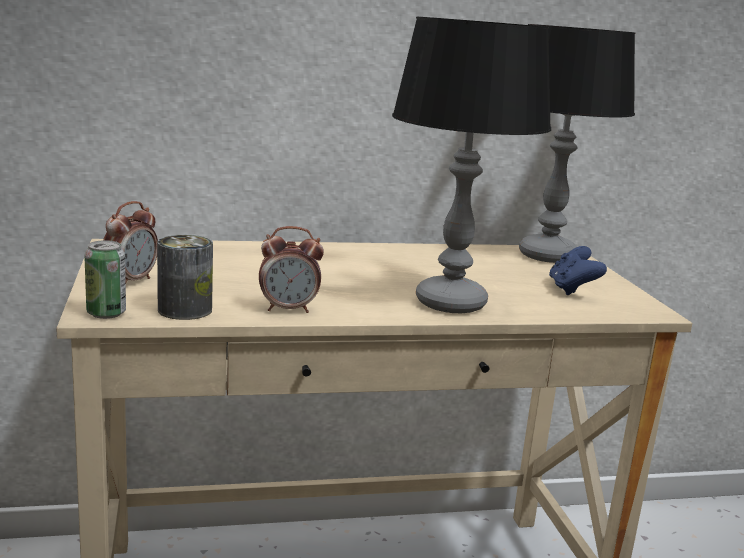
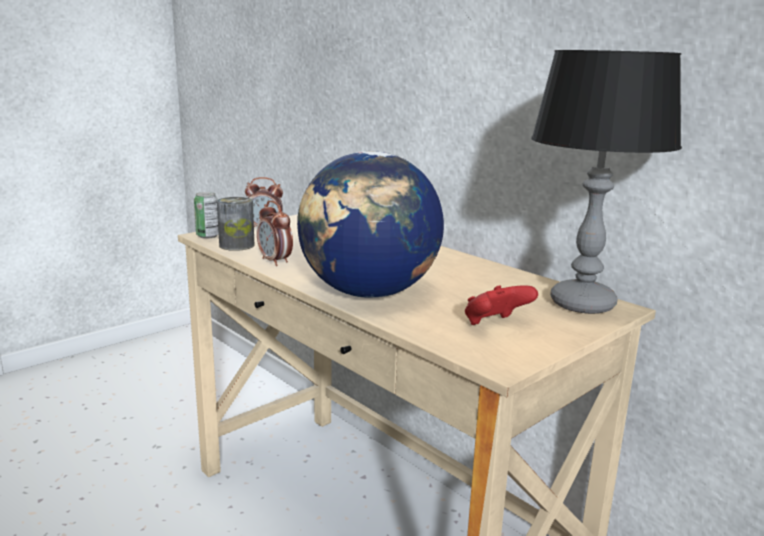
camera: 60 degrees right, 0 degrees up
(451, 302) = (369, 293): table lamp -> globe
(572, 289) = (495, 325): blue game controller -> red game controller

